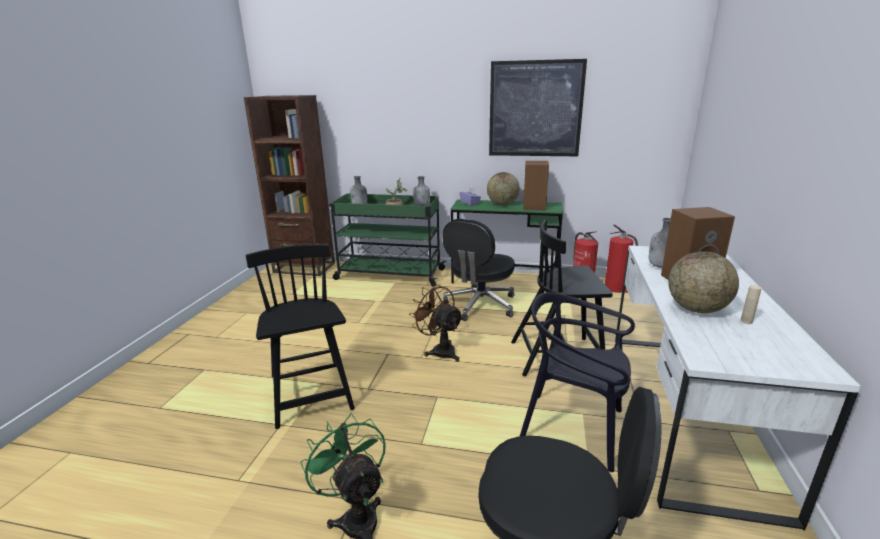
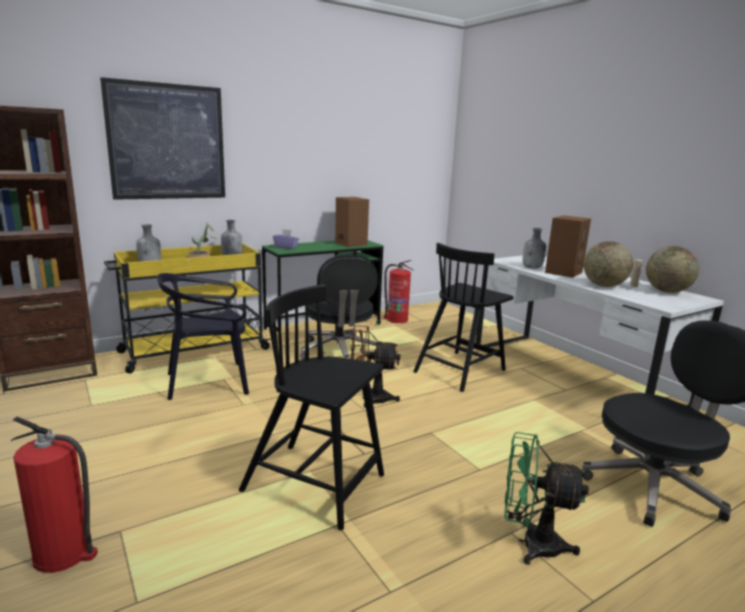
camera: 45 degrees left, 5 degrees down
(388, 274) = (193, 351): green cart -> yellow cart
(502, 204) = (318, 245): globe -> globe (667, 291)
(535, 109) = (336, 145): picture -> picture (167, 142)
(573, 427) = (543, 410): black chair -> black chair (208, 382)
(616, 288) = (418, 312): fire extinguisher -> fire extinguisher (64, 553)

